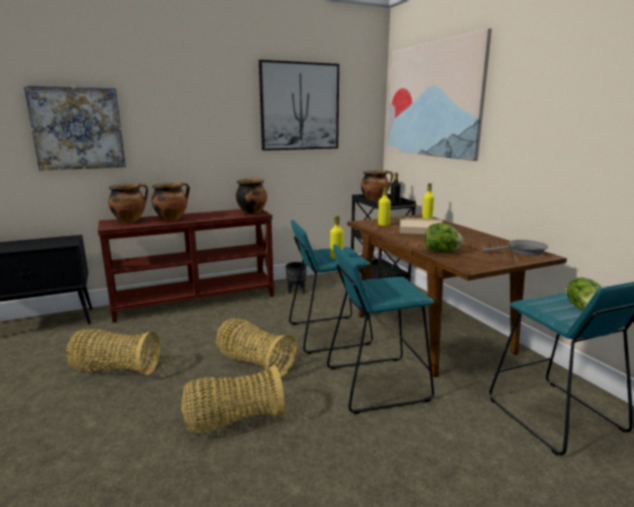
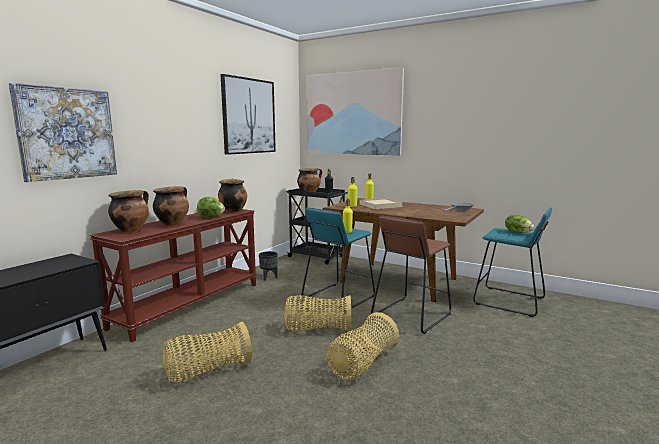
camera: 35 degrees left, 5 degrees down
(376, 383) = (411, 315): turquoise stool -> brown stool
(441, 251) = (424, 215): lettuce -> lettuce (210, 217)

